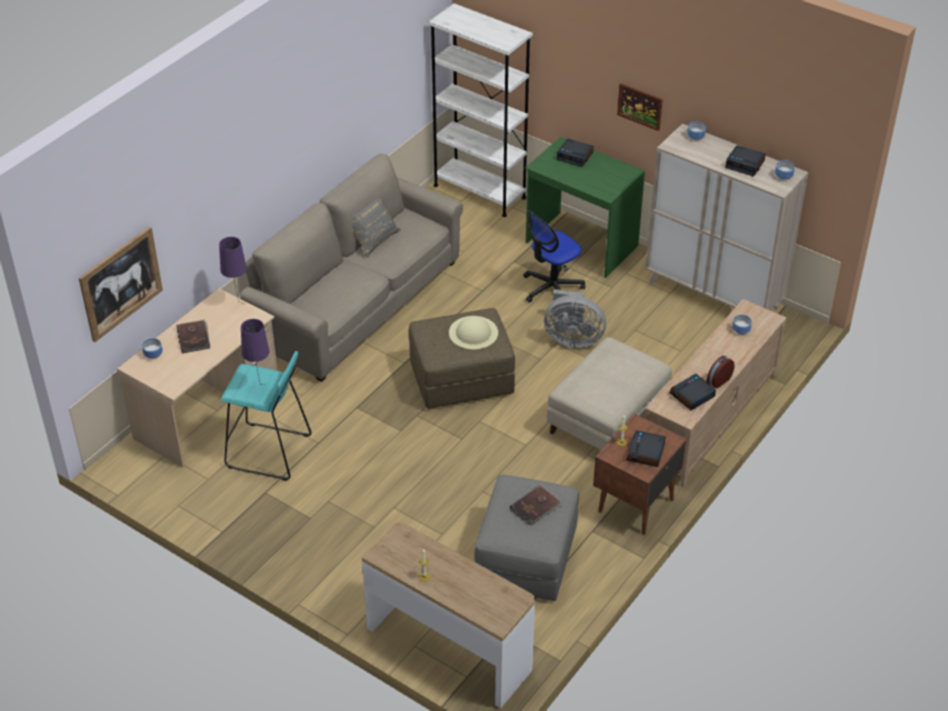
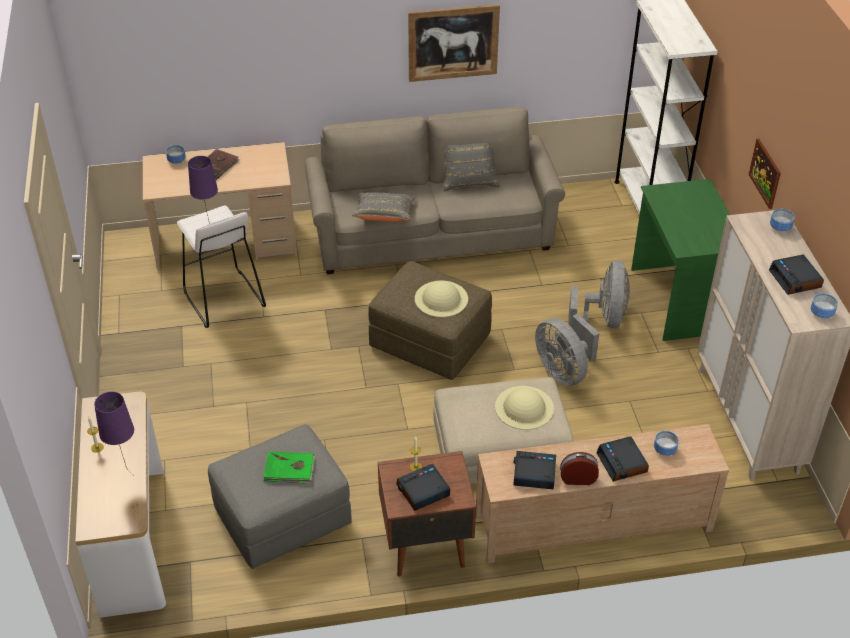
camera: 45 degrees right, 0 degrees up
(120, 283) = (160, 79): picture -> picture (453, 42)
(238, 305) = (278, 161): purple table lamp -> purple table lamp (126, 472)
(269, 452) = (223, 299): turquoise stool -> white stool
(349, 302) = (384, 216): none -> grey pillow
(536, 507) = (289, 469): brown book -> green book
(552, 288) = (602, 320): office chair -> grey fan
(575, 156) = (700, 201): alarm clock -> alarm clock (622, 463)
(621, 365) = (524, 407): none -> beige hat

